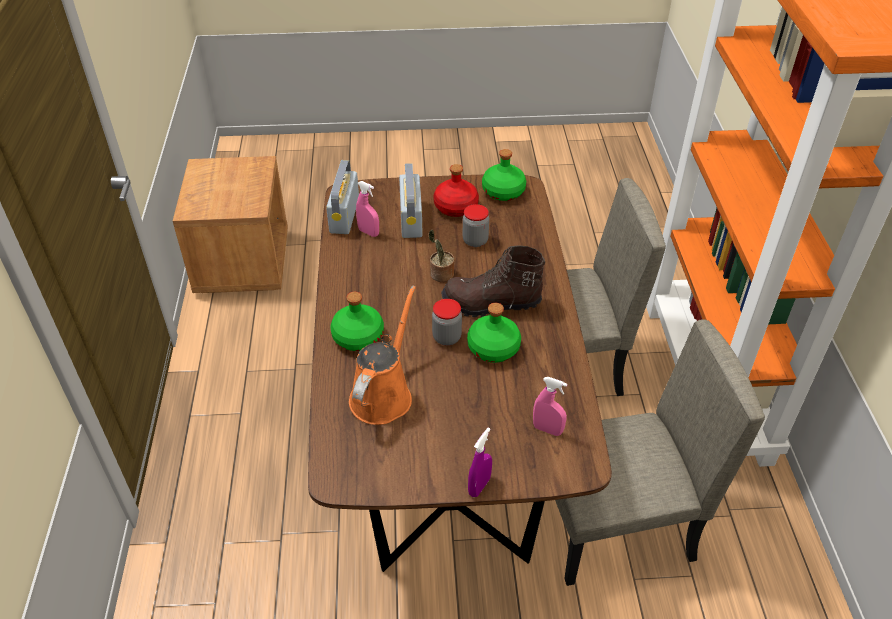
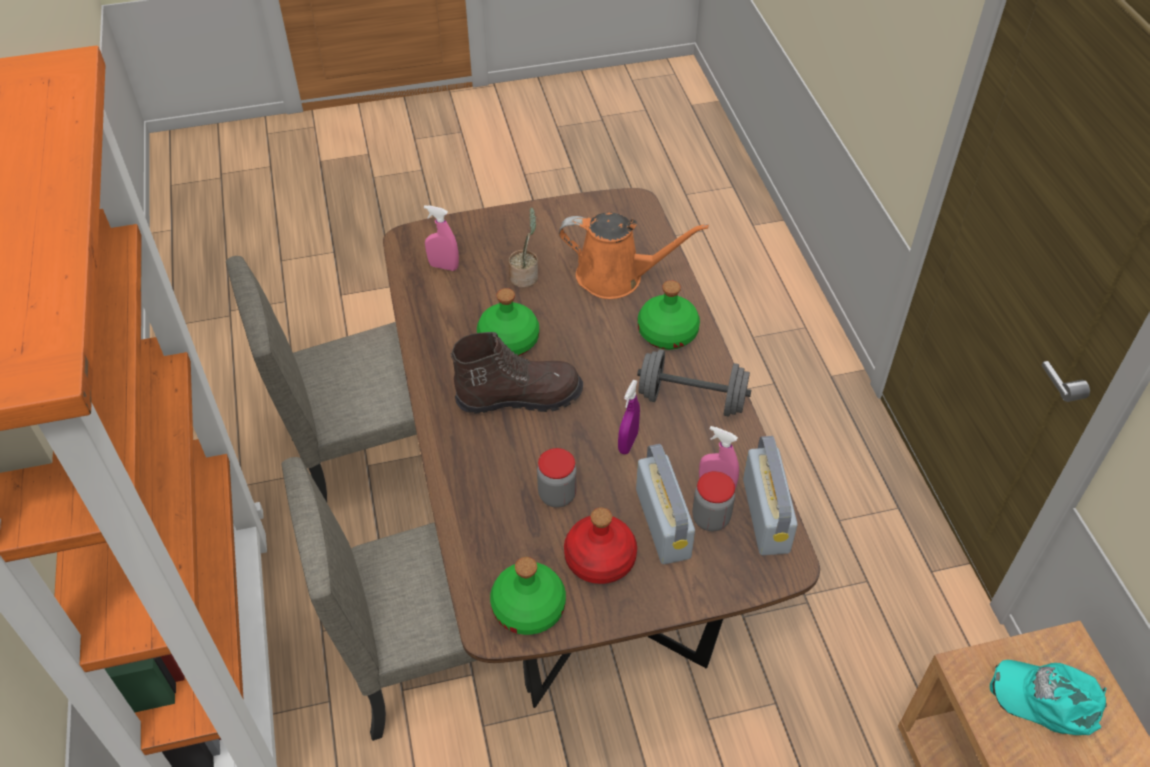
camera: 170 degrees right, 5 degrees up
(221, 194) = (1048, 698): none -> turquoise cap
(361, 285) = (691, 399): none -> grey dumbbell
(383, 394) = (616, 277): orange watering can -> orange watering can turned 90 degrees counterclockwise
(440, 275) = (593, 429): potted plant -> potted plant (525, 276)
(447, 337) = (565, 346): jar -> jar (711, 518)
(479, 486) = (504, 214): purple spray bottle -> purple spray bottle (628, 443)

